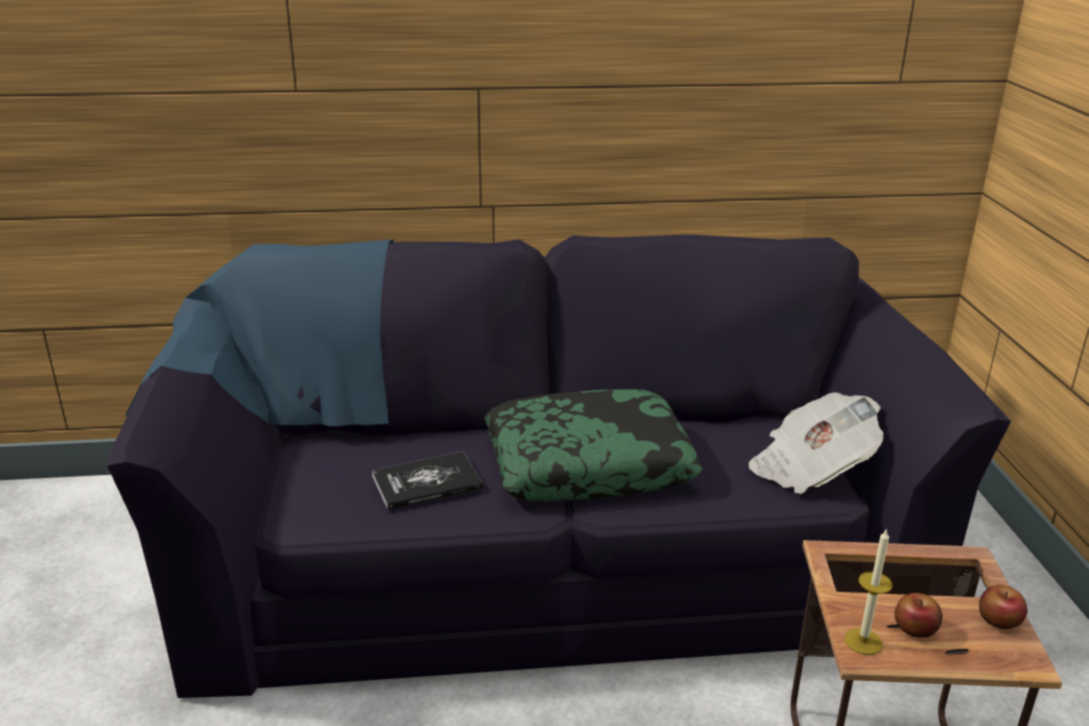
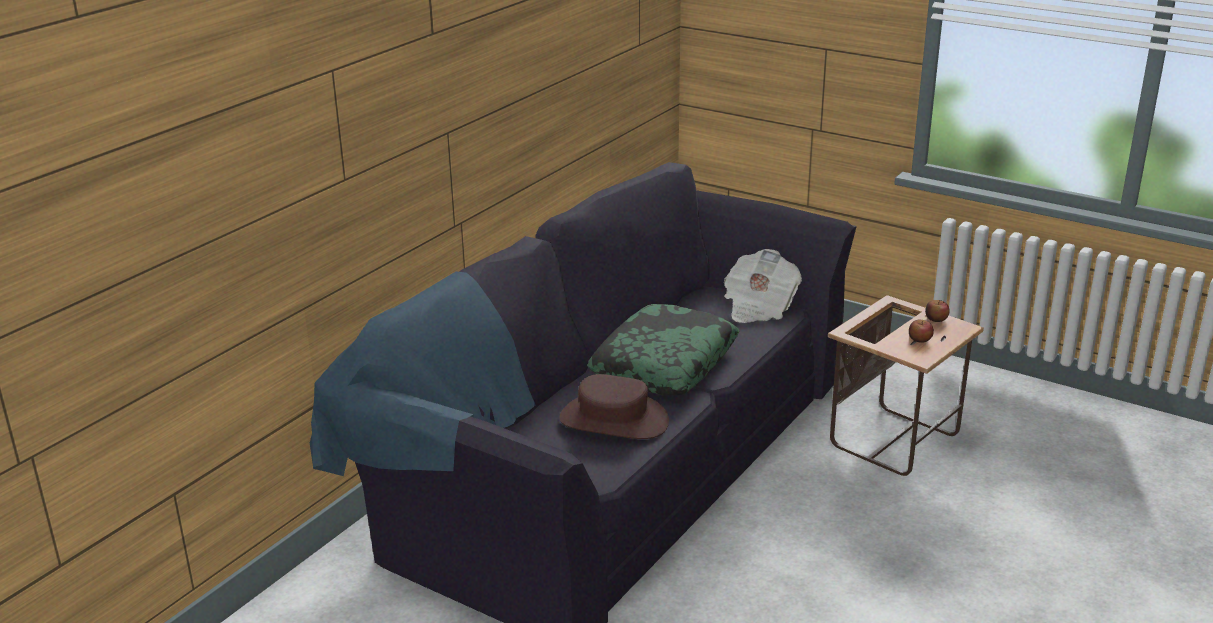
camera: 50 degrees left, 0 degrees up
(427, 482) = (613, 420): book -> brown hat
(863, 641) = (914, 354): candle -> none

